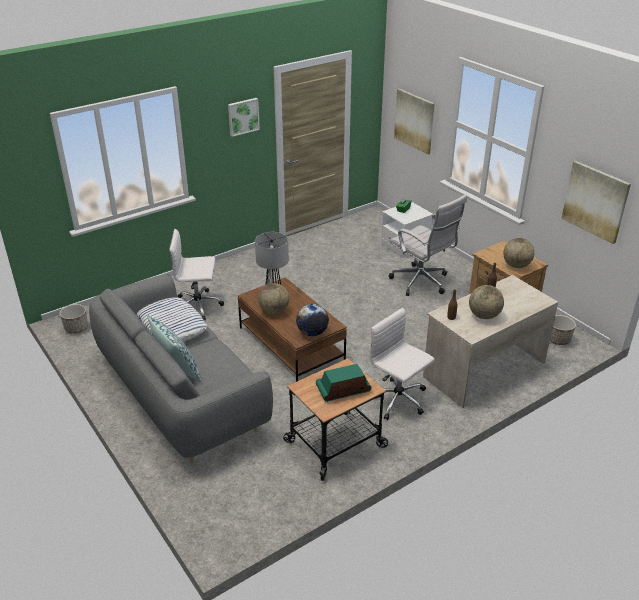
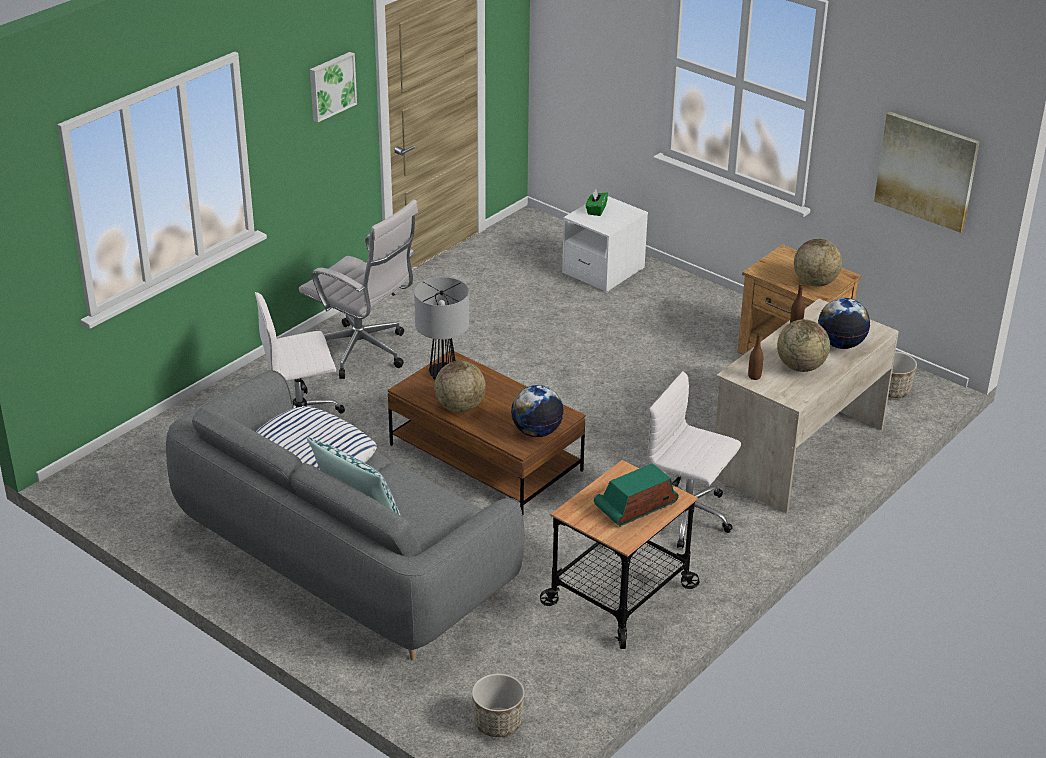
camera: 15 degrees left, 0 degrees up
(76, 328) = (108, 486): planter -> planter (498, 723)
(414, 121) = (597, 59): picture -> none
(422, 283) = (654, 329): white office chair -> white office chair (364, 353)
(516, 305) = (841, 344): none -> globe

